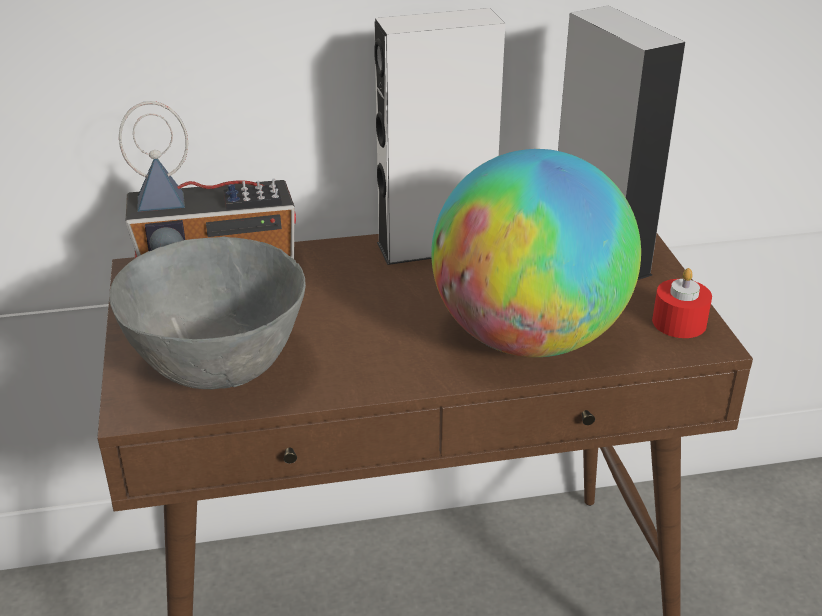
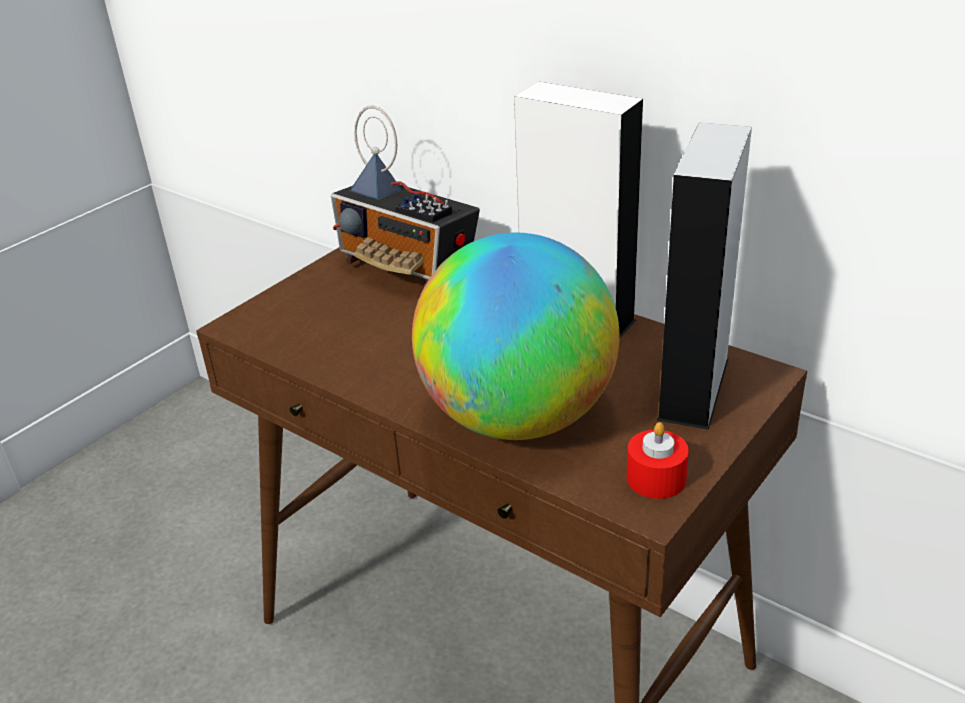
camera: 50 degrees right, 0 degrees up
(220, 368) = (310, 326): grey bowl -> none

